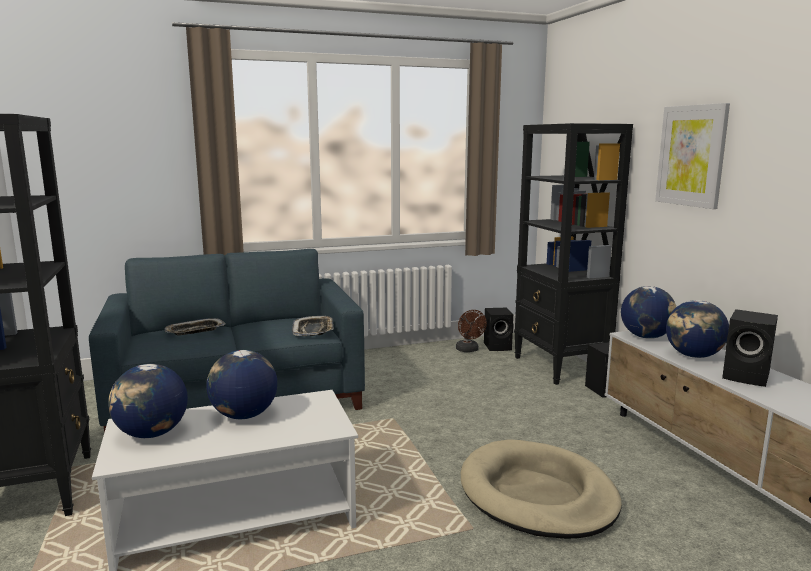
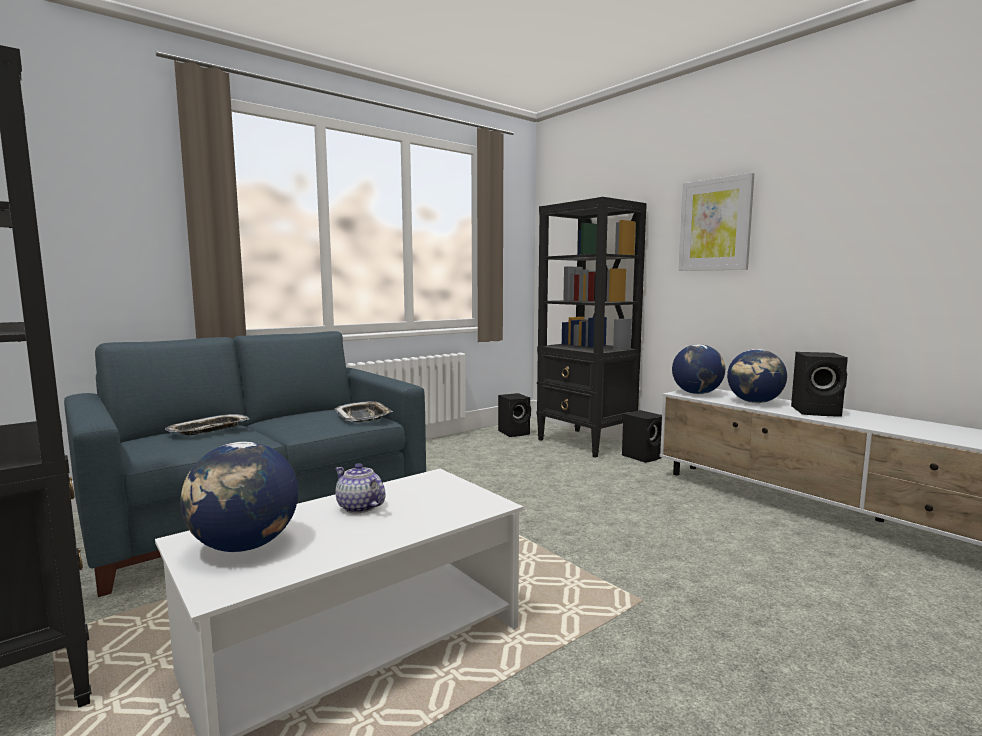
camera: 20 degrees left, 5 degrees down
(244, 416) = (359, 507): globe -> teapot
(468, 350) = (489, 438): brown fan -> none
(537, 494) = (670, 554): beige dog bed -> none

